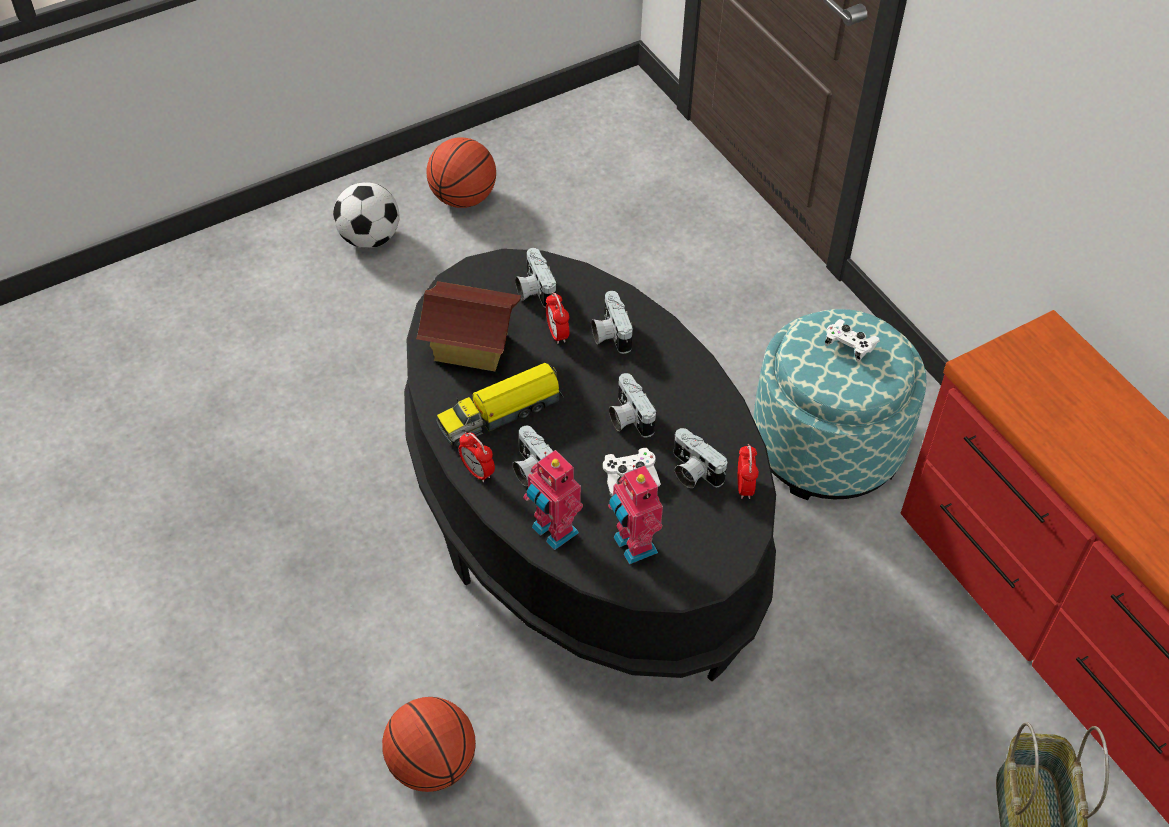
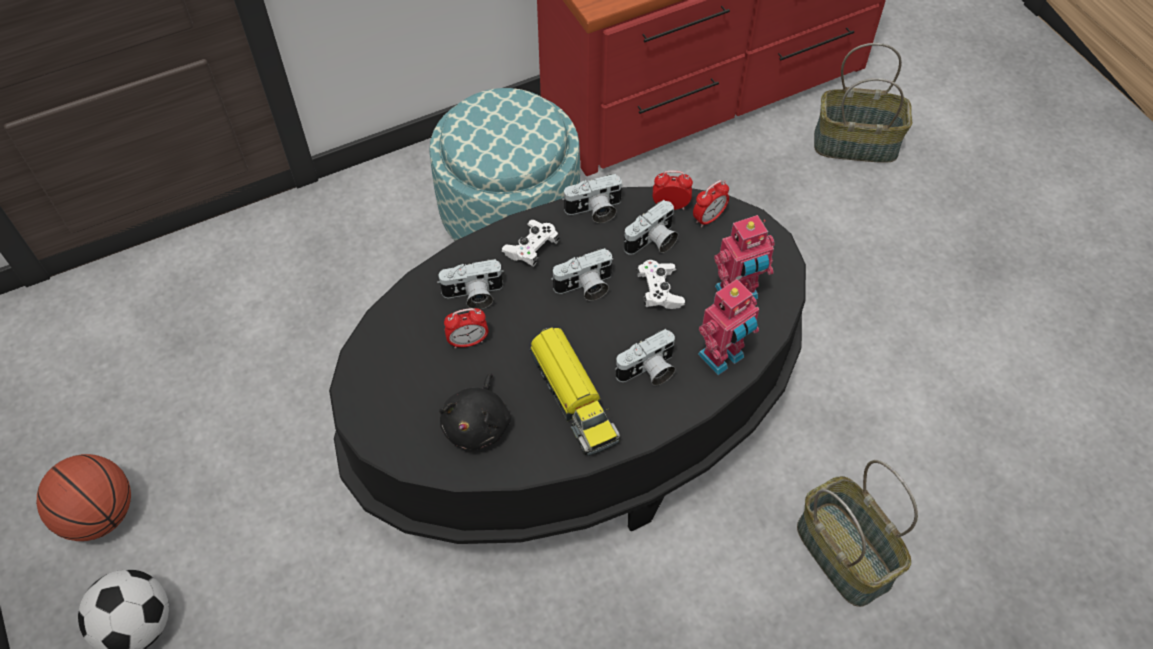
camera: 85 degrees left, 5 degrees up
(432, 764) = (845, 554): basketball -> basket
(471, 347) = (478, 424): toy house -> black plush toy
(477, 471) = (648, 421): alarm clock -> alarm clock (708, 218)
(533, 290) = (400, 361): camera -> camera (594, 211)
(849, 346) = (493, 126): white game controller -> white game controller (531, 248)

